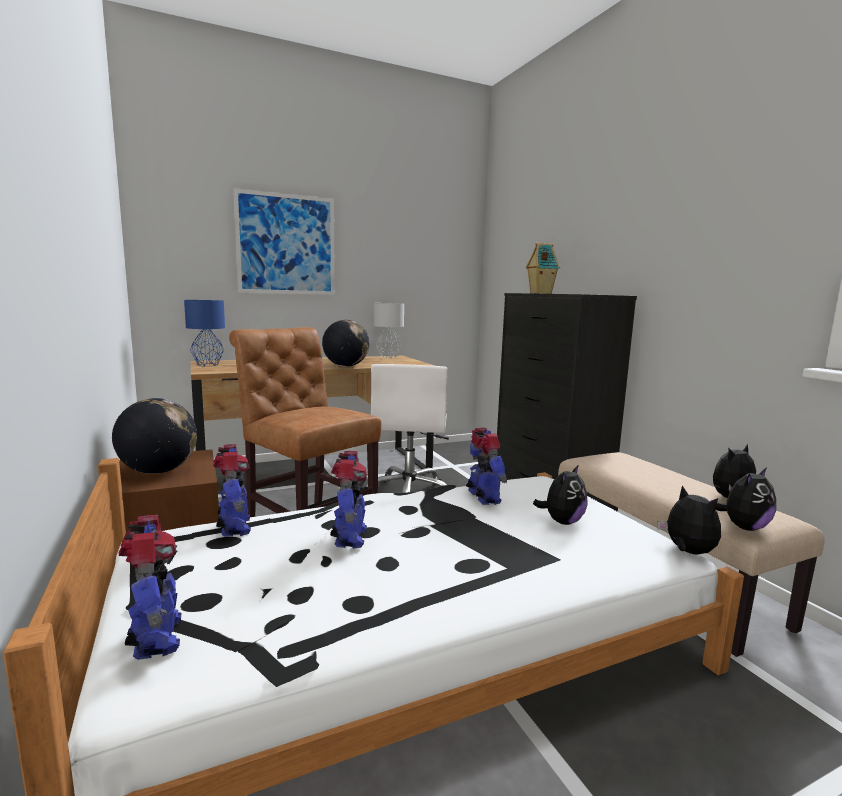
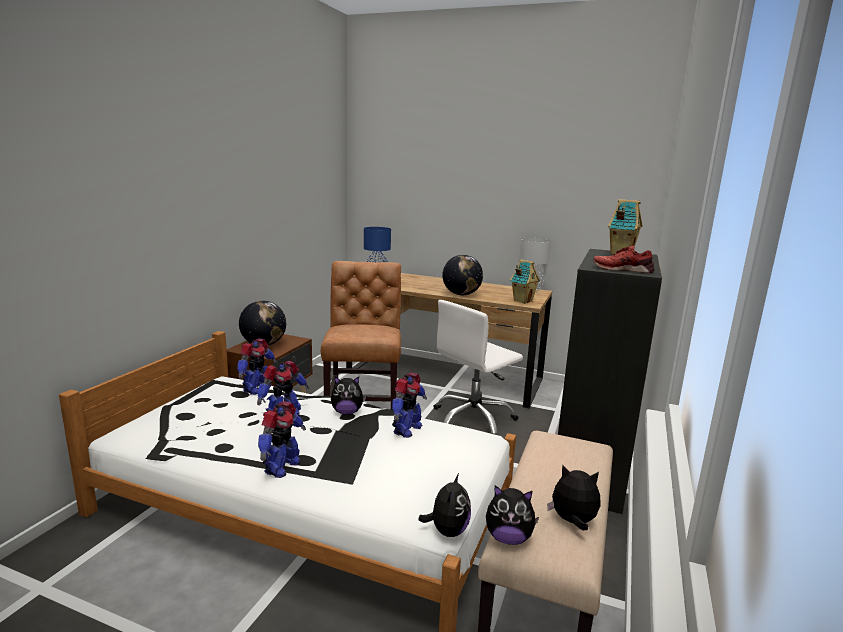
camera: 45 degrees right, 5 degrees up
(155, 638) = (150, 421): toy robot -> toy robot (281, 467)
(286, 244) = (453, 183): picture -> none
(407, 363) = (522, 301): none -> toy house
(562, 521) = (414, 467): plush toy -> plush toy (347, 412)
(598, 294) = (622, 269): none -> red shoe

